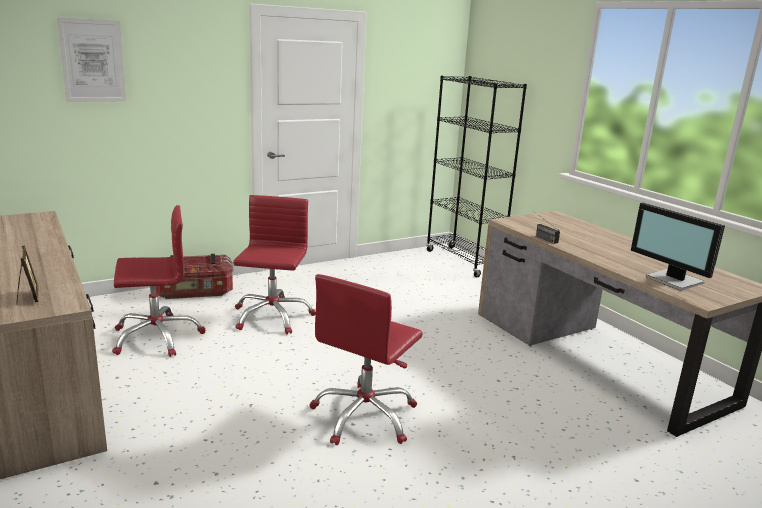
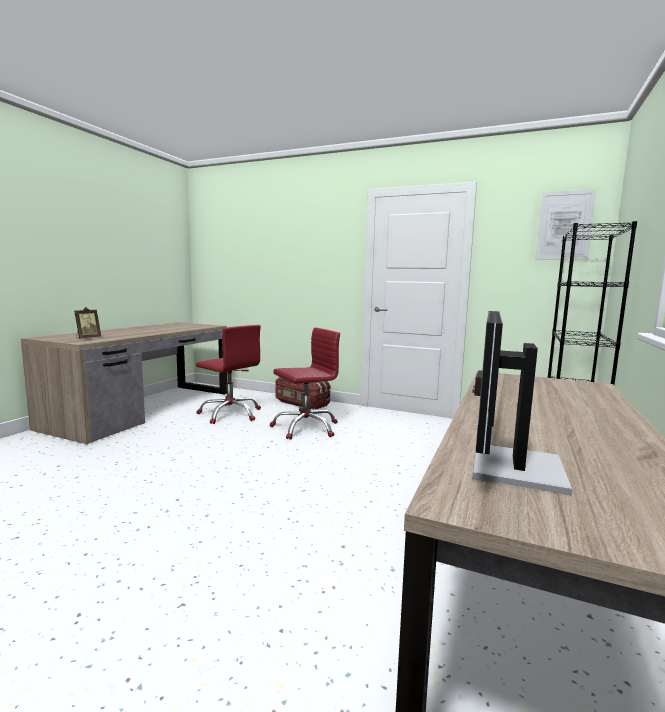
camera: 55 degrees right, 10 degrees down
(92, 61) = (268, 238): picture -> picture (564, 225)
(365, 416) = (194, 500): red office chair -> none

